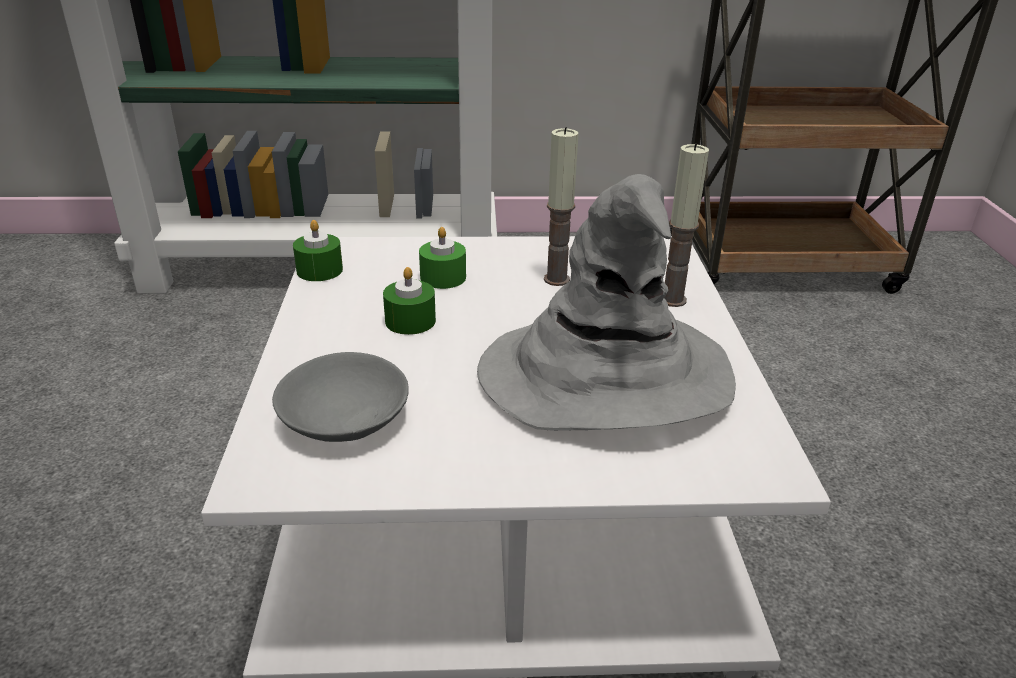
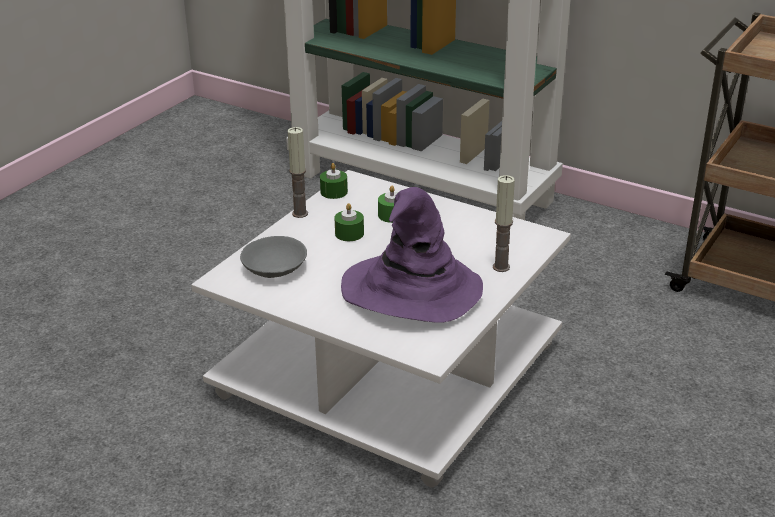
camera: 35 degrees right, 0 degrees up
(556, 279) = (451, 235): candle -> candle (300, 213)
(606, 376) = (410, 291): grey hat -> purple hat

